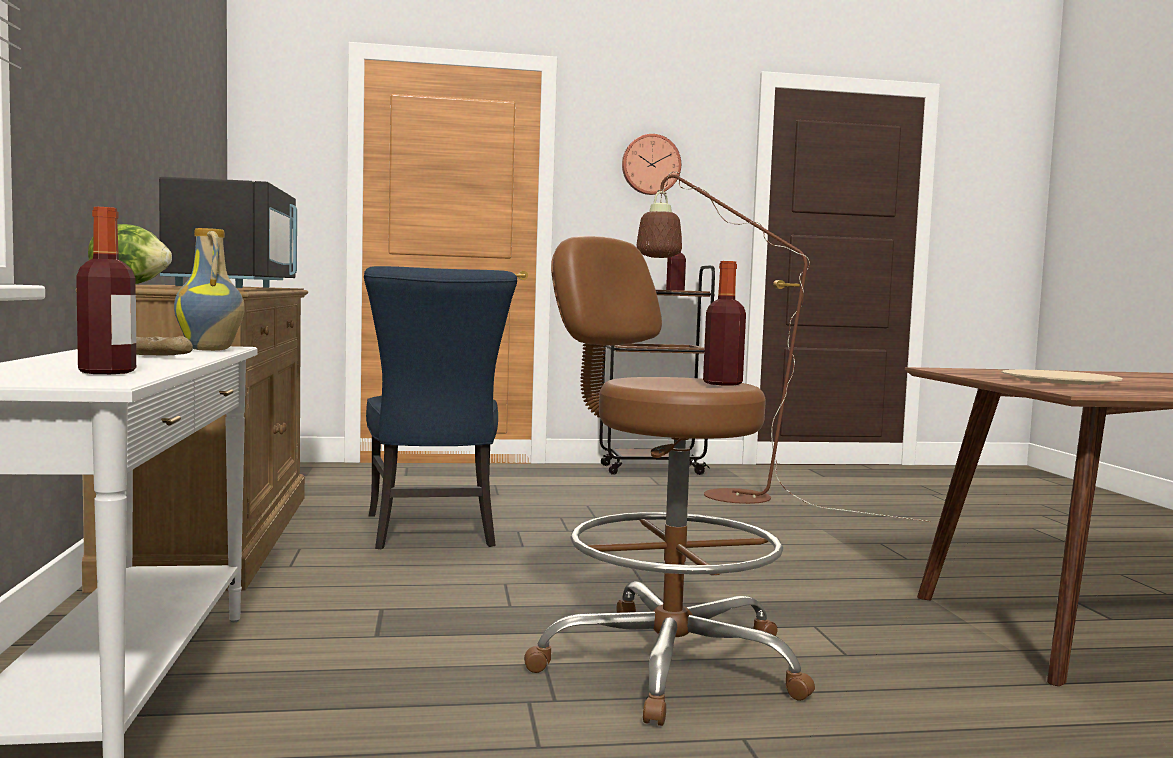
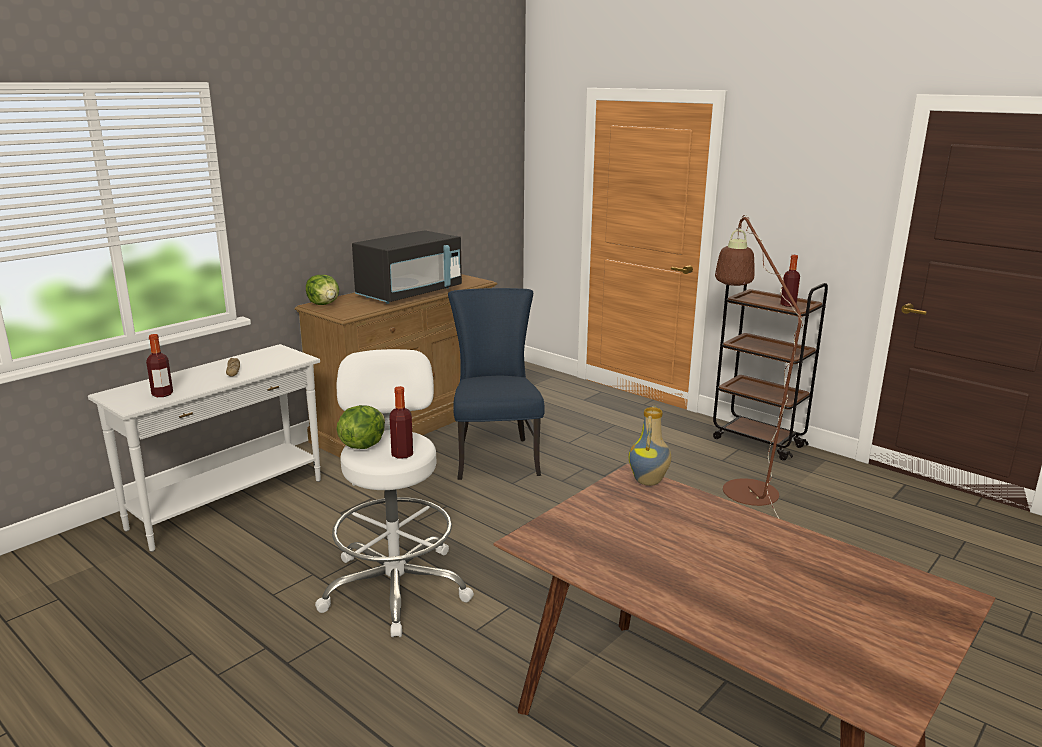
camera: 50 degrees right, 15 degrees up
(212, 350) = (281, 363): vase -> vase (649, 481)
(433, 532) = (495, 455): blue chair -> blue chair turned 135 degrees clockwise
(649, 384) = (362, 445): none -> lettuce
(650, 165) = (796, 185): wall clock -> none
(665, 662) = (396, 586): brown stool -> white stool
(1059, 380) = (617, 523): beige plate -> none

